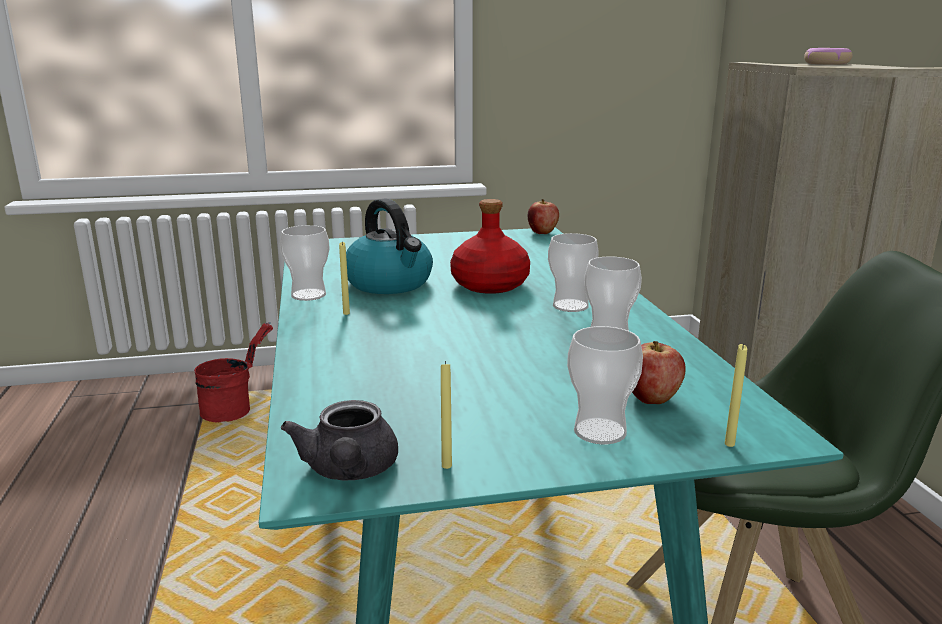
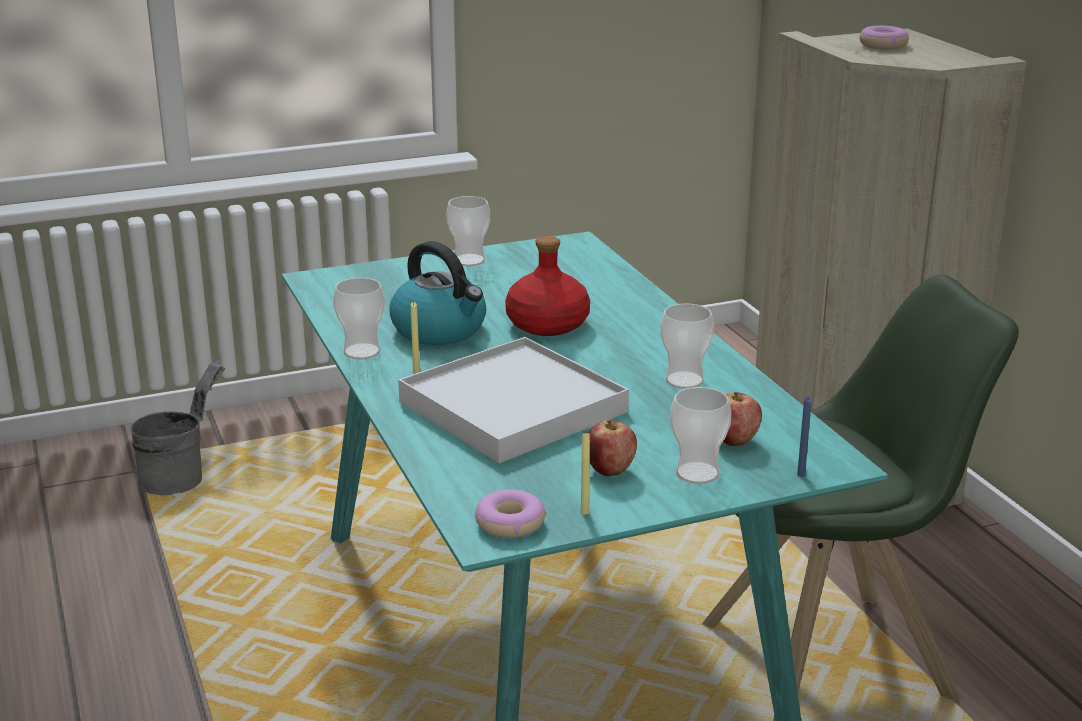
camera: 10 degrees left, 5 degrees up
(235, 409) = (181, 477): red bucket -> grey bucket
(349, 471) = (509, 523): grey teapot -> donut
(422, 348) = (513, 407): none -> white tray
(542, 233) = (577, 242): apple -> apple (610, 471)
(570, 306) = (638, 346): cup -> cup (469, 260)
(729, 444) = (801, 475): yellow candle -> blue candle

